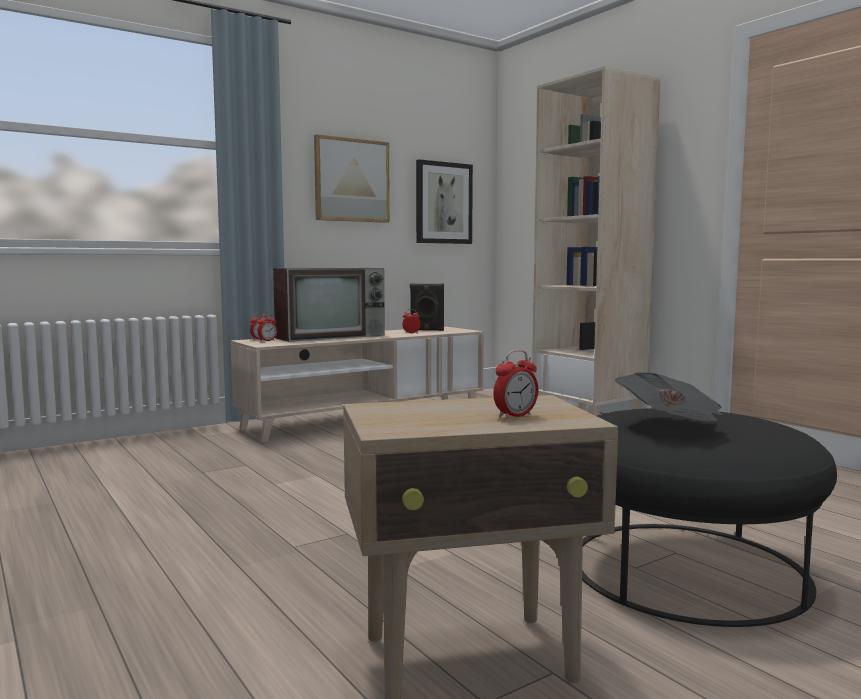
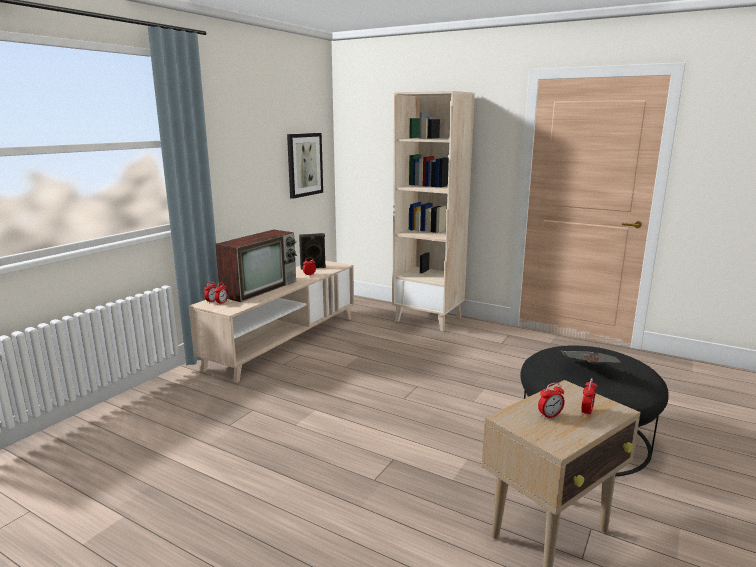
camera: 25 degrees left, 10 degrees up
(351, 180) = (248, 157): picture -> none
(444, 412) = (549, 416): none -> alarm clock

